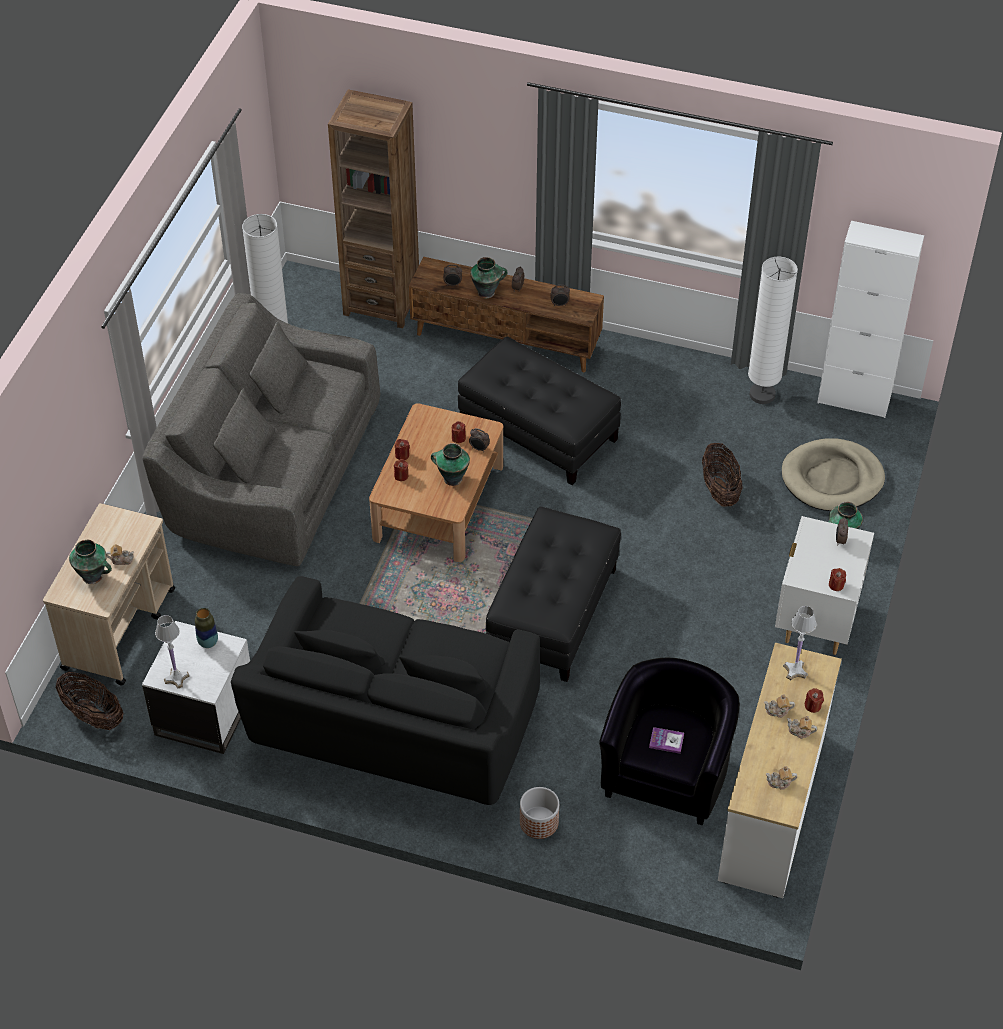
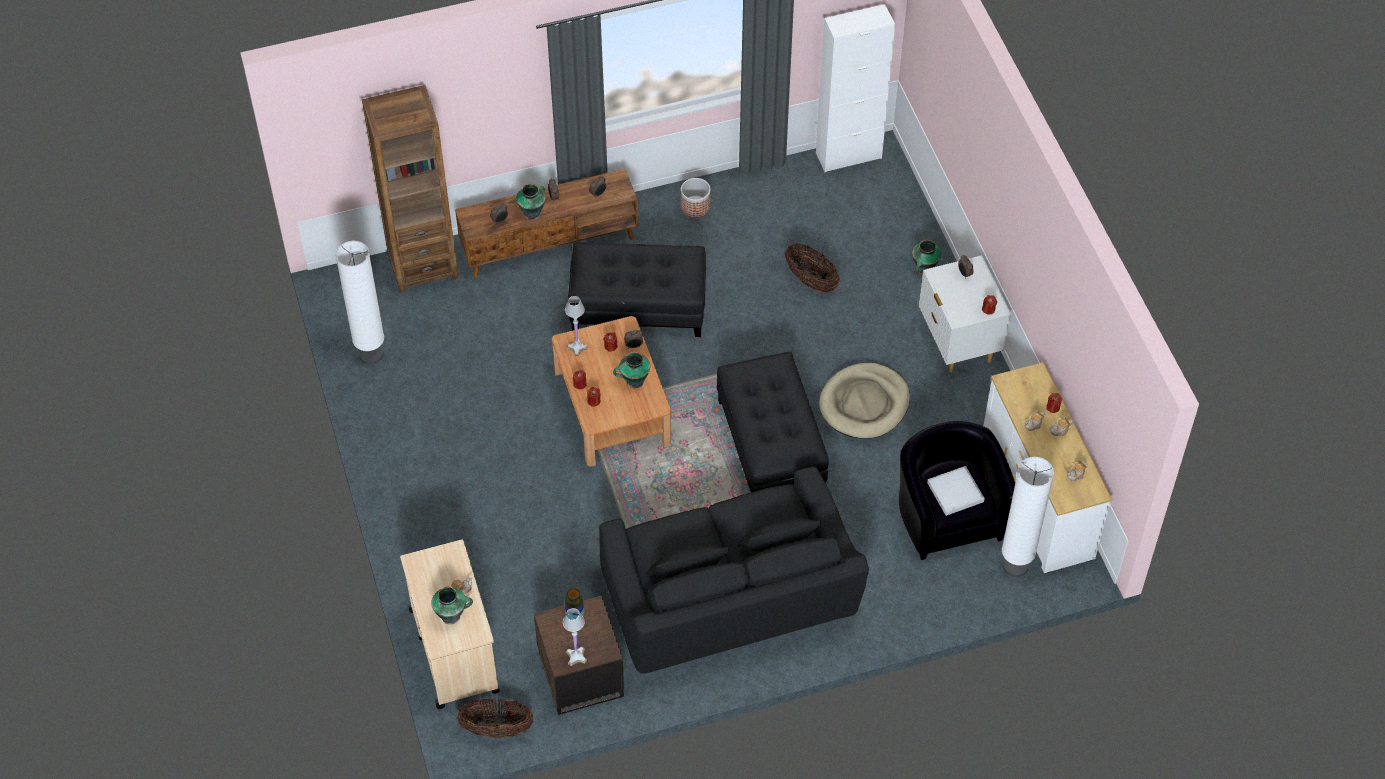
camera: 35 degrees left, 5 degrees up
(203, 713) = (580, 675): white side table -> brown side table
(272, 468) = (457, 453): grey sofa -> none
(538, 822) = (892, 607): planter -> planter (695, 206)
(666, 741) = (955, 492): book -> white tray
(762, 394) = (780, 187): white floor lamp -> white floor lamp (1015, 566)
(795, 671) = (1021, 388): white table lamp -> white table lamp (577, 347)
(832, 478) = (882, 227): beige dog bed -> beige dog bed (864, 404)

